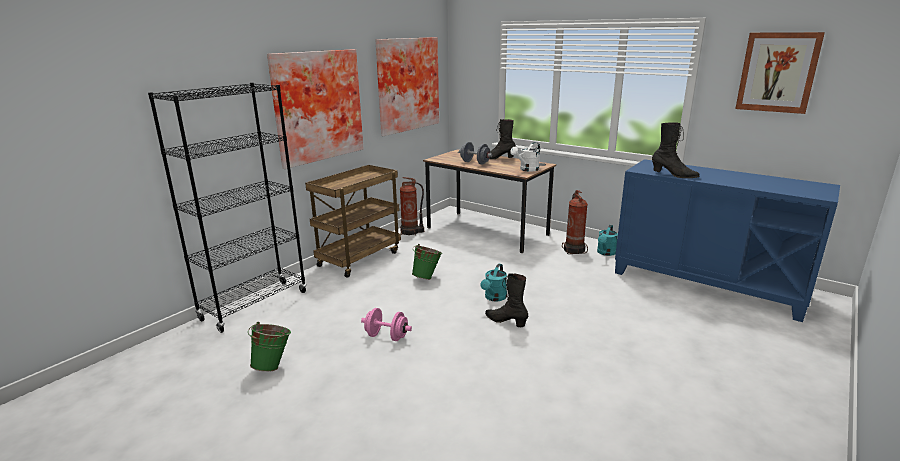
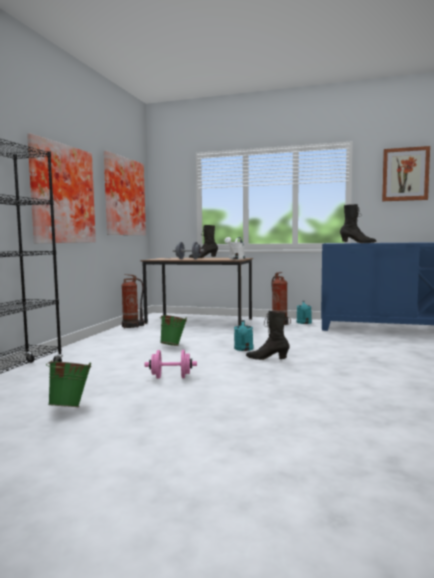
camera: 20 degrees left, 15 degrees down
(359, 258) = (97, 342): brown cart -> none

